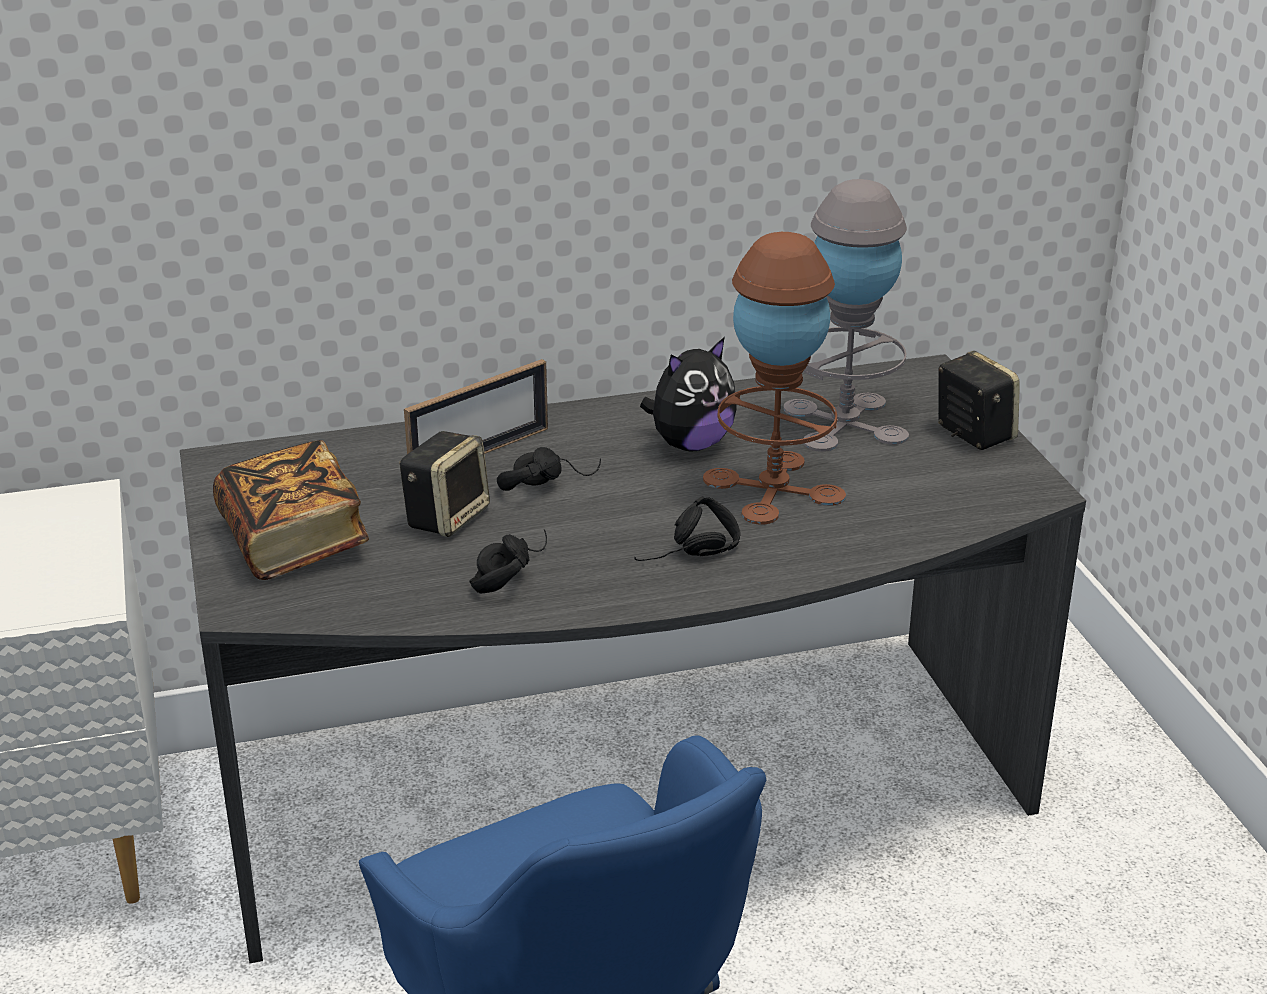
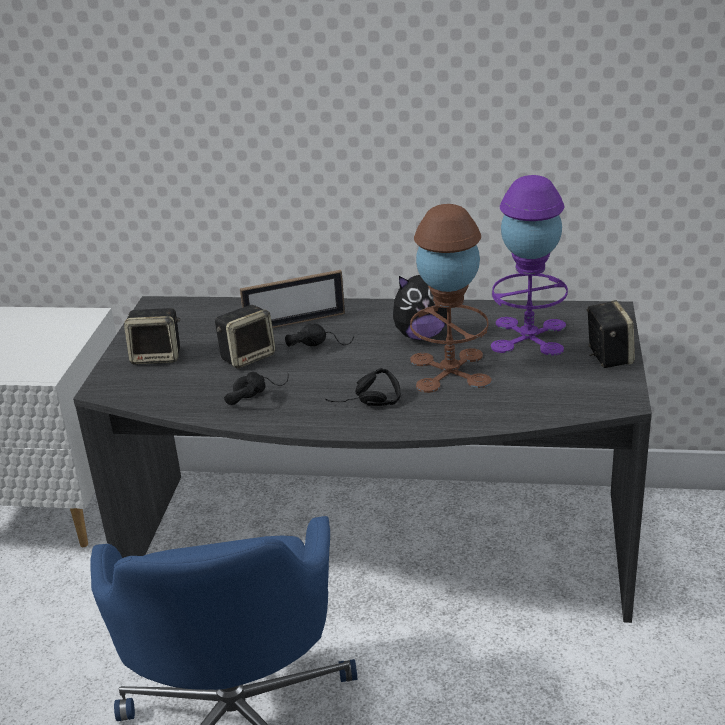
camera: 25 degrees right, 0 degrees up
(293, 541) = (157, 356): book -> speaker
(844, 422) = (528, 336): grey table lamp -> purple table lamp

